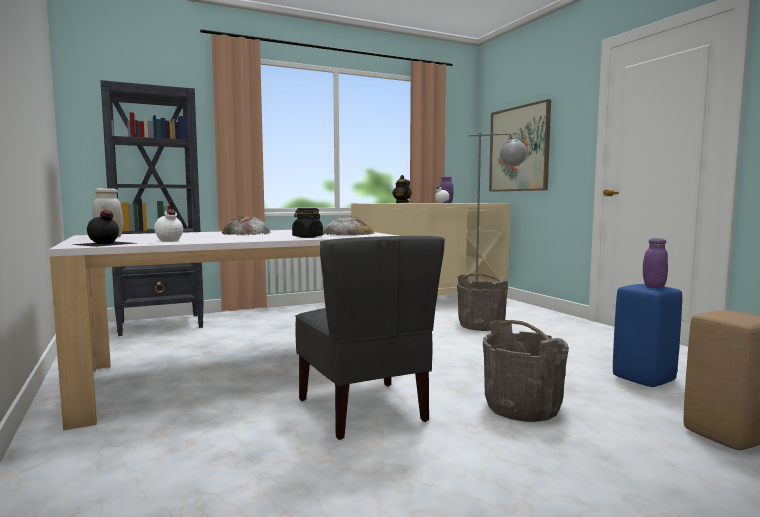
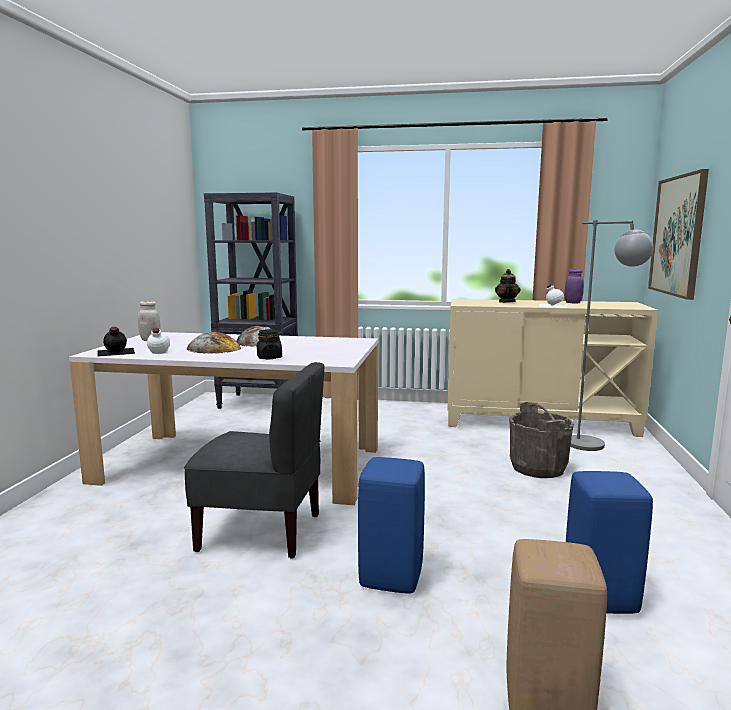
camera: 35 degrees right, 5 degrees up
(346, 233) = (328, 353): bread -> bread (213, 348)
(364, 410) = (261, 531): grey chair -> grey chair turned 90 degrees counterclockwise
(522, 407) = (392, 578): grey bucket -> blue stool
(654, 286) = (614, 482): purple jar -> none

